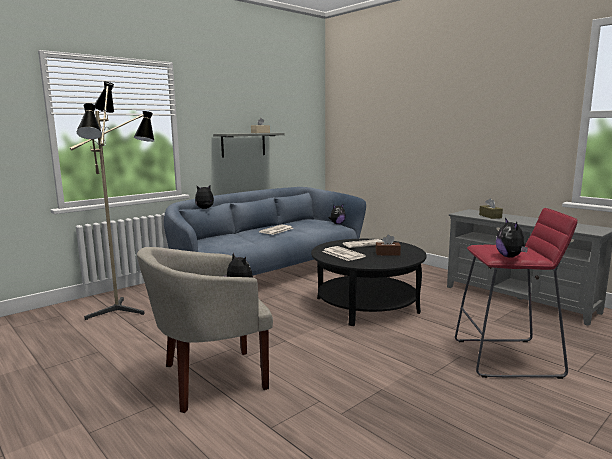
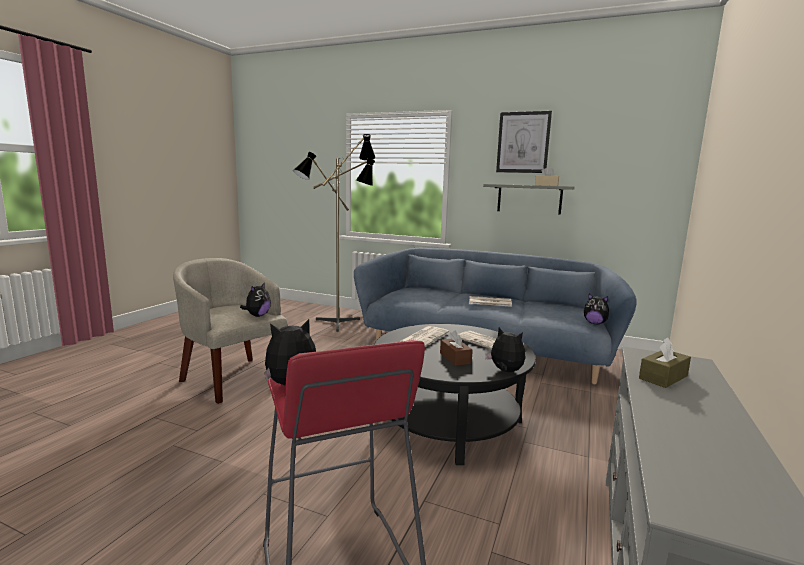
camera: 65 degrees right, 0 degrees up
(205, 209) = (431, 259): plush toy -> plush toy (505, 371)
(234, 97) = (523, 142): none -> picture

